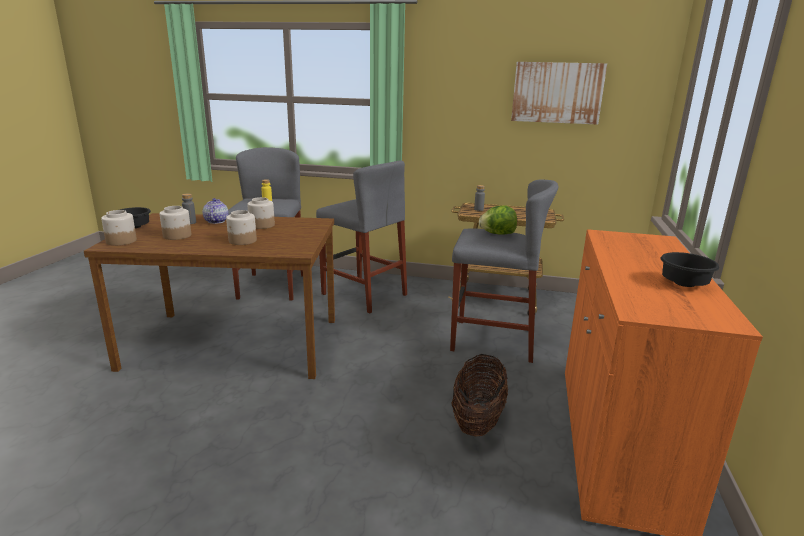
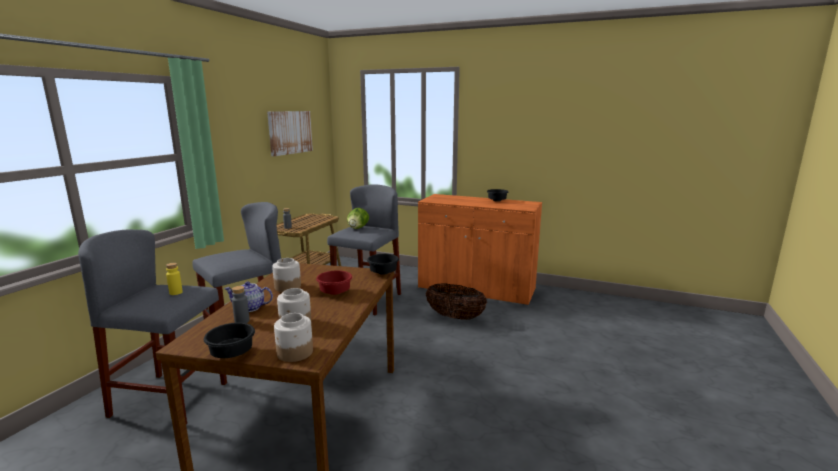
camera: 80 degrees left, 5 degrees down
(242, 241) = (336, 292): jar -> red bowl
(300, 253) = (382, 272): none -> black bowl

